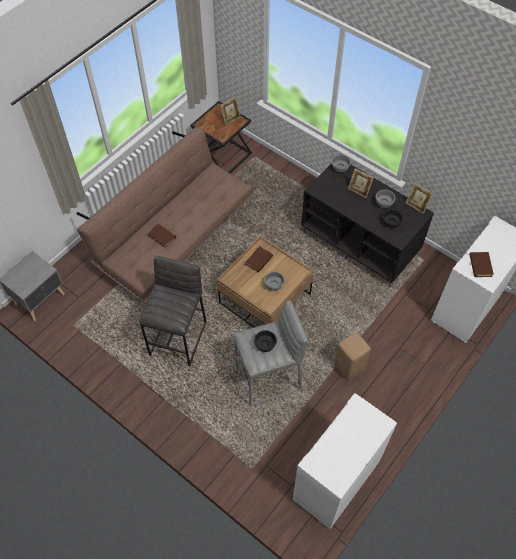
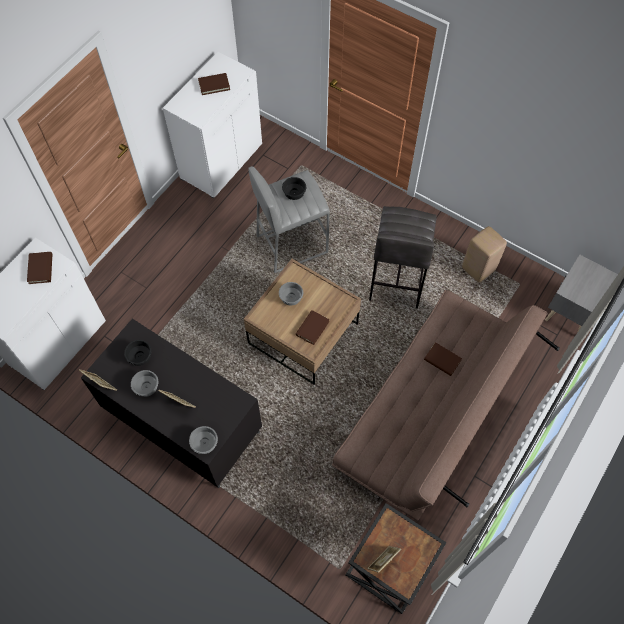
camera: 175 degrees right, 5 degrees up
(343, 448) = (214, 85): none -> brown book
(348, 367) = (205, 262): beige stool -> beige stool (479, 269)

